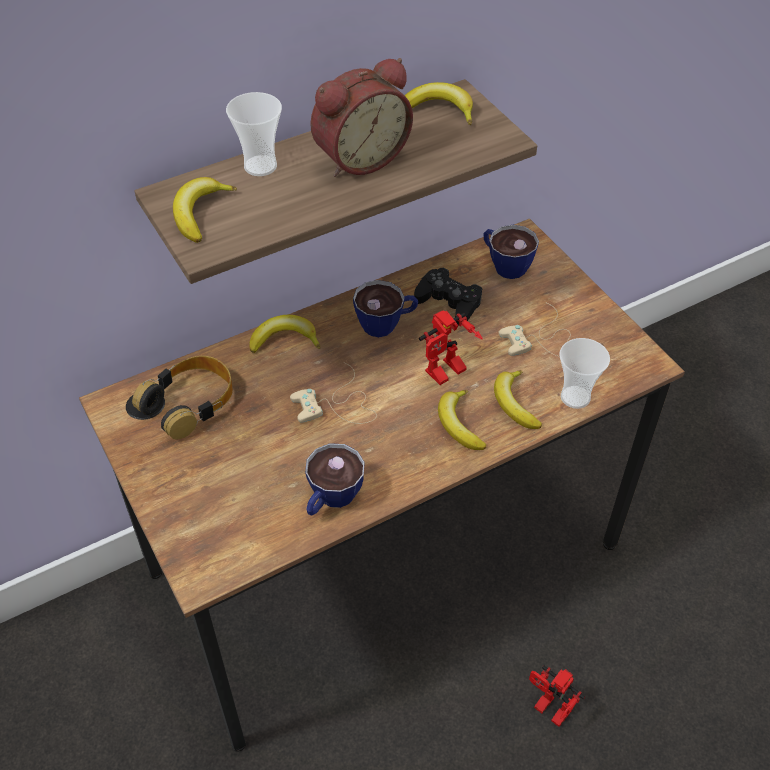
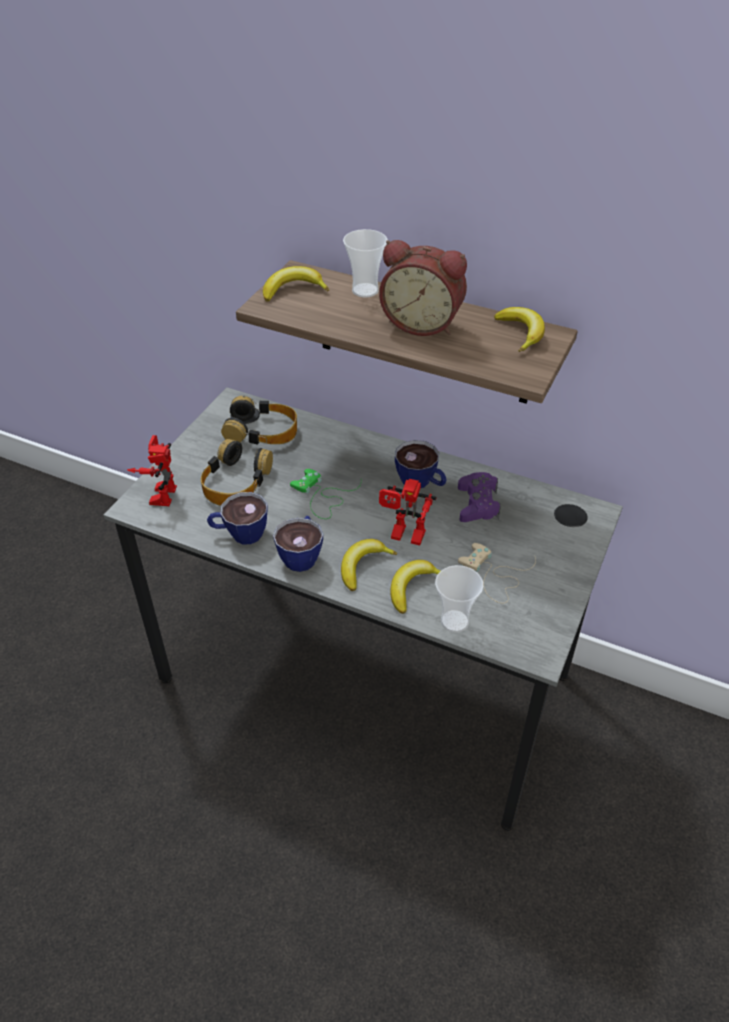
camera: 55 degrees right, 5 degrees down
(248, 464) = (235, 482): none -> headphones
(285, 340) = (355, 443): banana -> none
(337, 405) = (322, 496): beige game controller -> green game controller
(385, 558) = (364, 677): brown desk -> grey desk
(448, 302) = (477, 504): black game controller -> purple game controller
(504, 264) = (552, 515): cup -> cup (302, 554)
(547, 711) = (319, 857): toy robot -> toy robot (159, 493)

